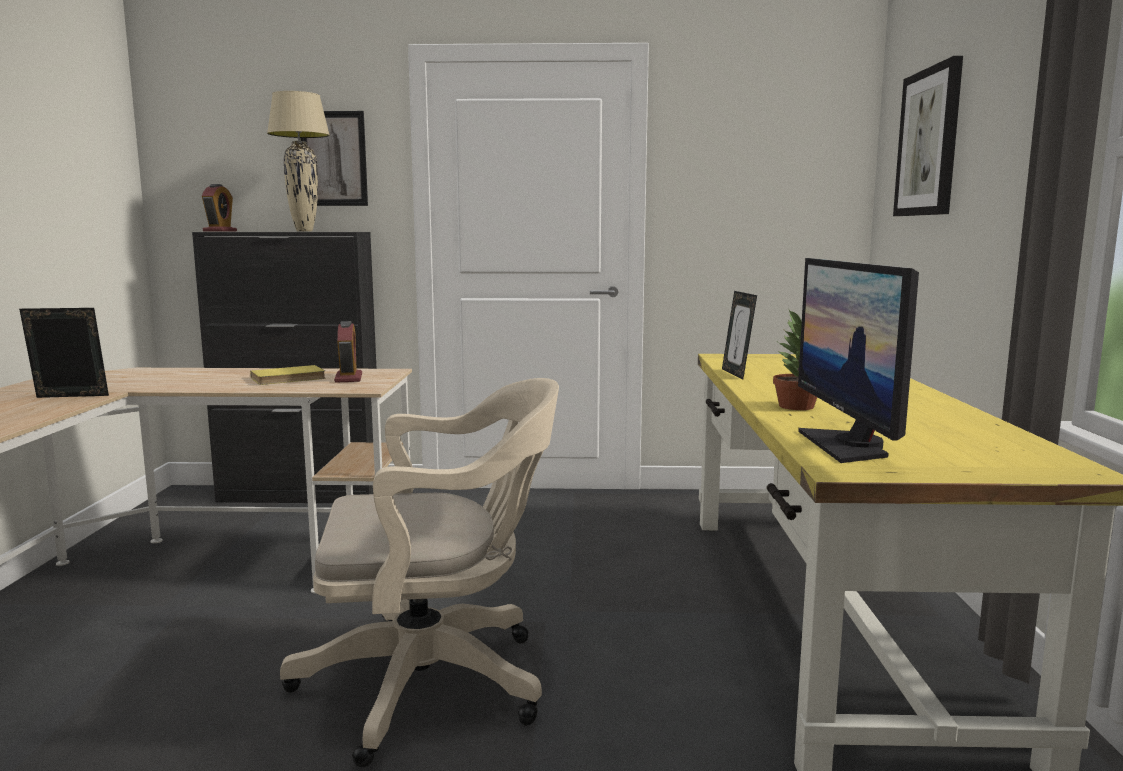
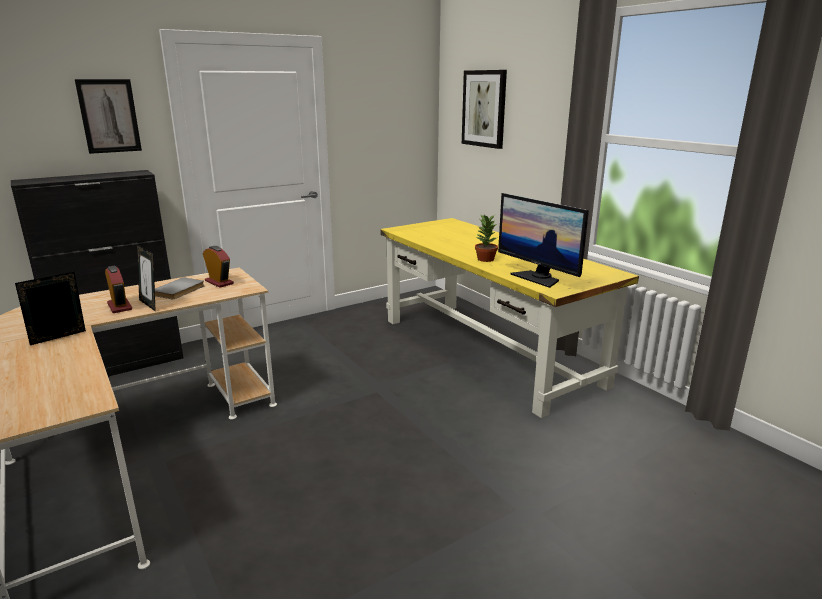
camera: 35 degrees left, 10 degrees up
(220, 231) = (25, 181): alarm clock -> alarm clock (119, 306)
(289, 378) = (180, 290): yellow book -> grey book
(305, 231) = (105, 175): beige table lamp -> none
(436, 683) = (364, 436): beige office chair -> none
(736, 374) = (426, 241): picture frame -> picture frame (150, 304)

